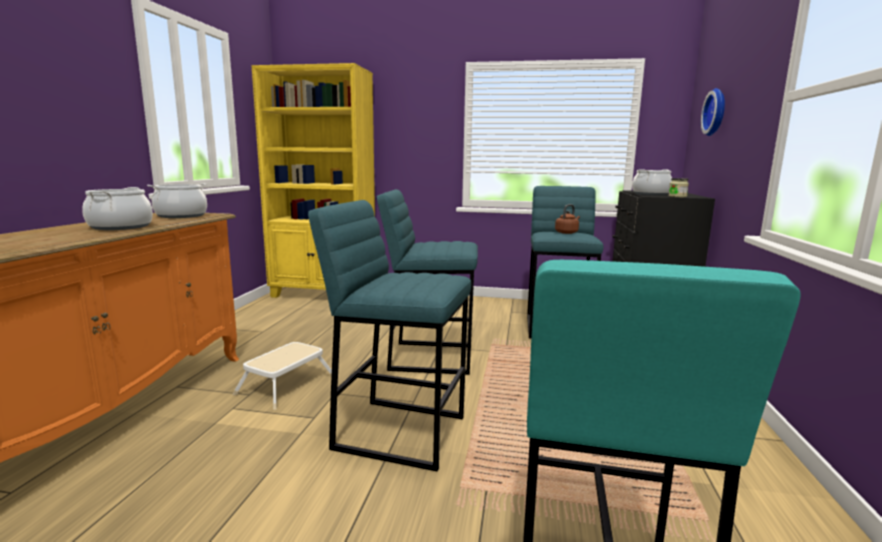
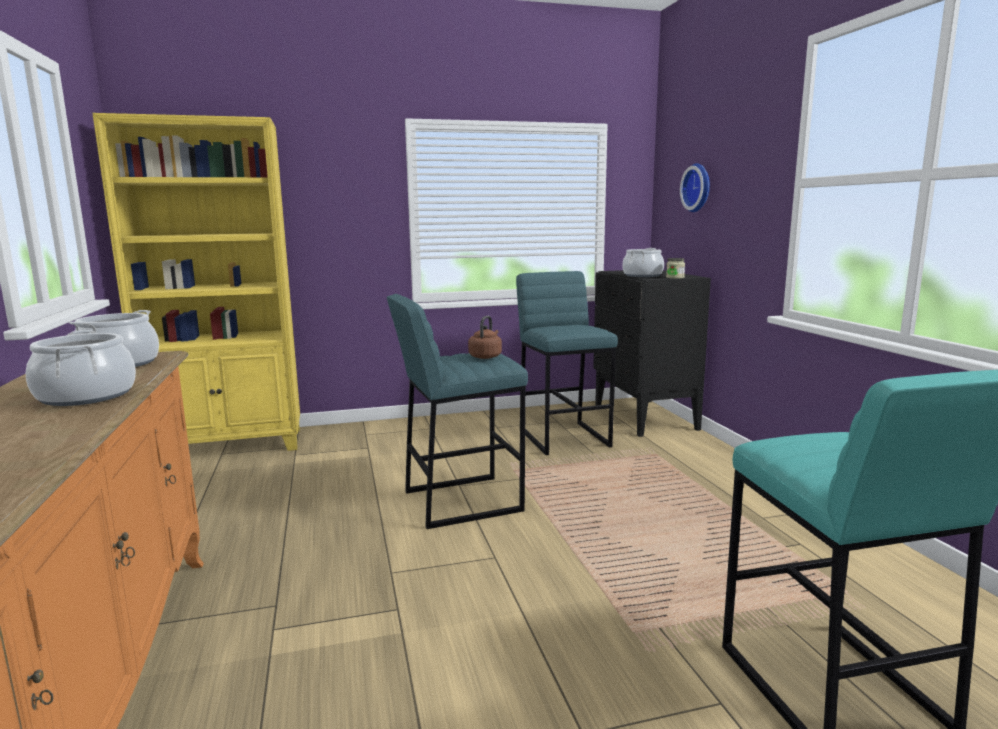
camera: 25 degrees left, 0 degrees up
(285, 384) = (313, 579): beige step ladder -> none
(397, 432) = (512, 596): turquoise stool -> none
(567, 232) = (571, 326): brown kettle -> brown kettle (486, 356)

